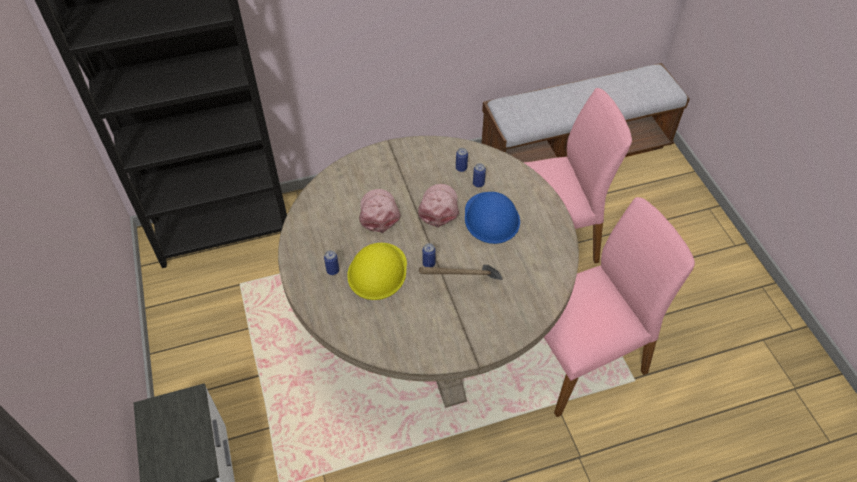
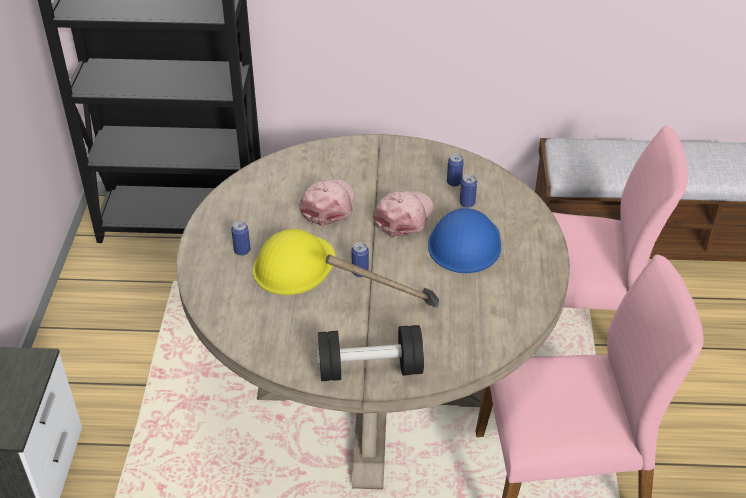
camera: 20 degrees right, 10 degrees down
(472, 341) = (370, 369): none -> black dumbbell

